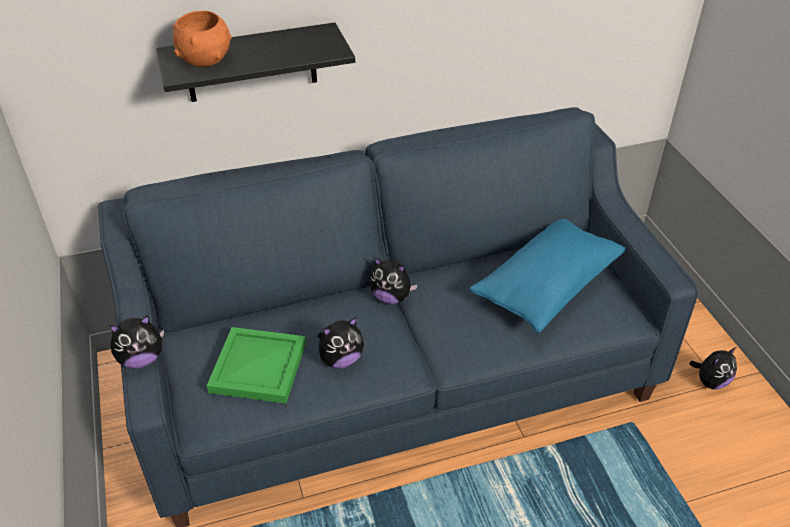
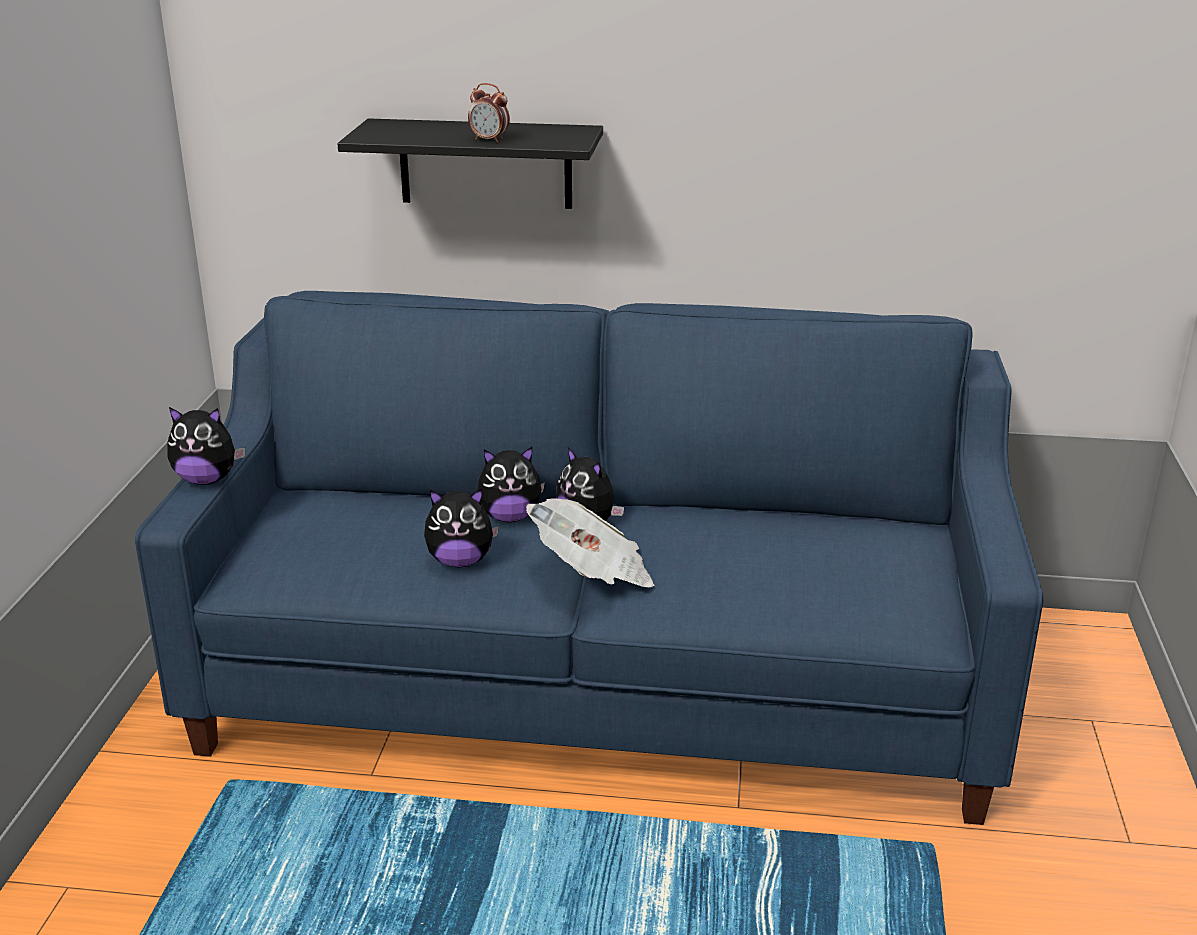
camera: 25 degrees right, 15 degrees down
(206, 59) = (410, 131): orange bowl -> none
(257, 366) = (351, 540): green tray -> none
(275, 58) = (490, 140): none -> alarm clock
(427, 341) = (593, 573): none -> newspaper
(546, 285) = (820, 559): blue pillow -> none
(710, 381) = (1115, 835): plush toy -> plush toy (510, 517)

